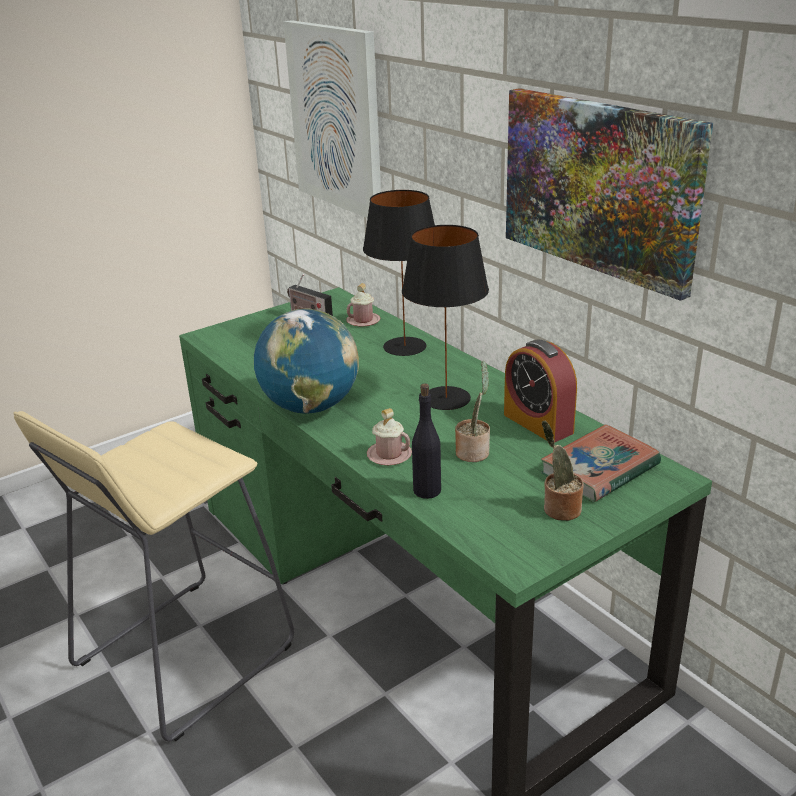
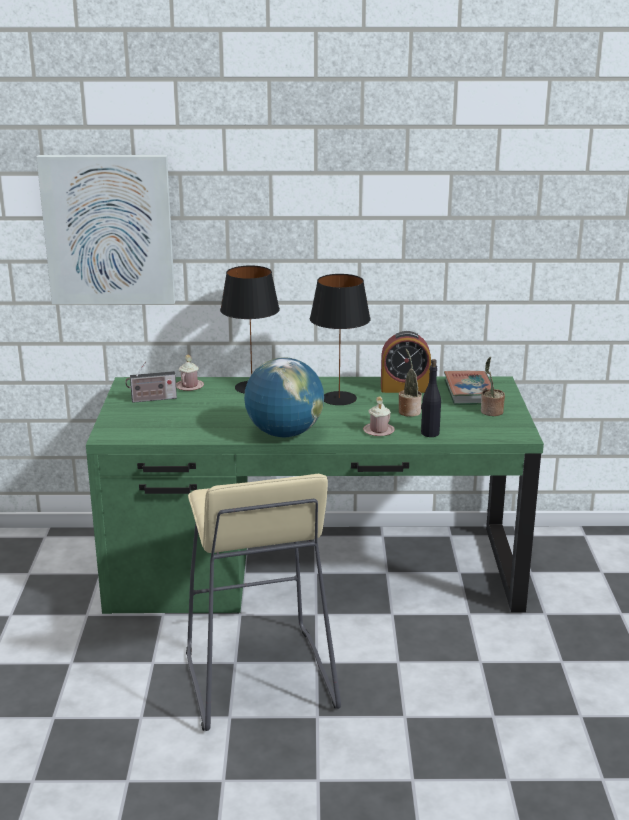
camera: 55 degrees left, 5 degrees down
(600, 187) = (409, 228): picture -> none

